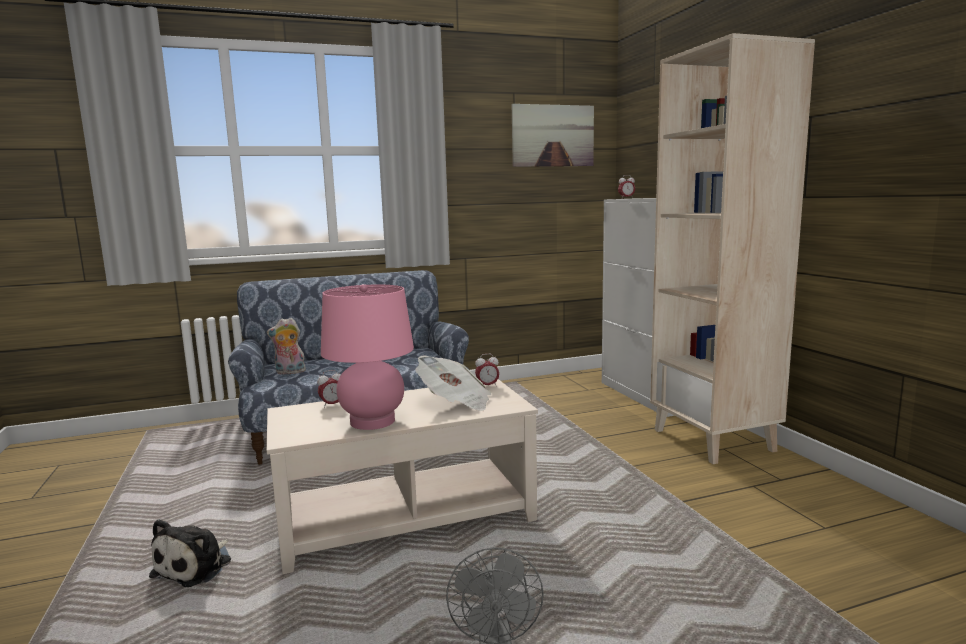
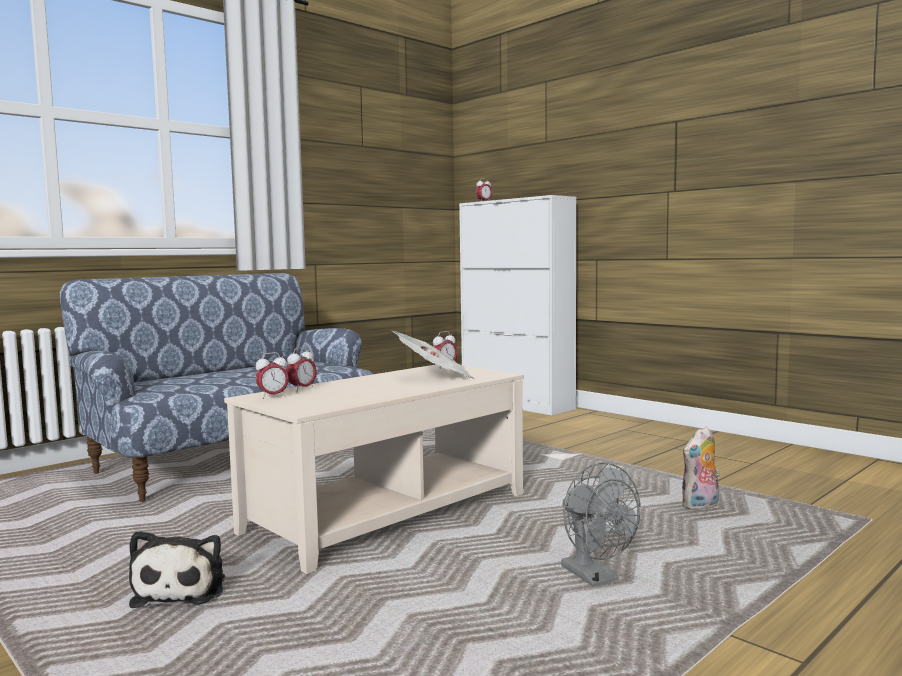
camera: 25 degrees left, 5 degrees down
(289, 372) = (164, 385): plush toy -> plush toy (701, 507)
(297, 413) = (273, 397): none -> alarm clock
(372, 421) = (375, 393): pink table lamp -> none
(553, 136) = (398, 136): picture -> none
(714, 440) = (611, 425): beige bookcase -> none

